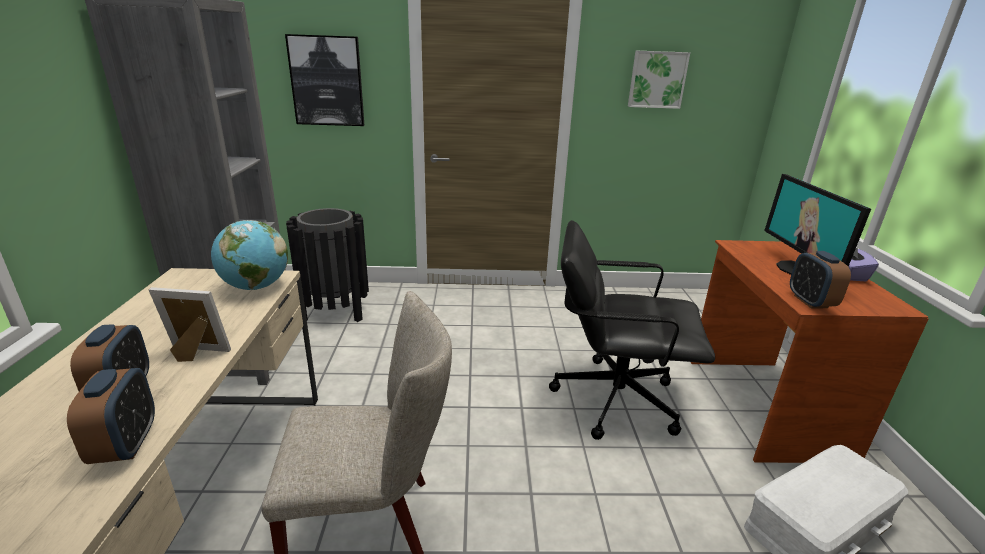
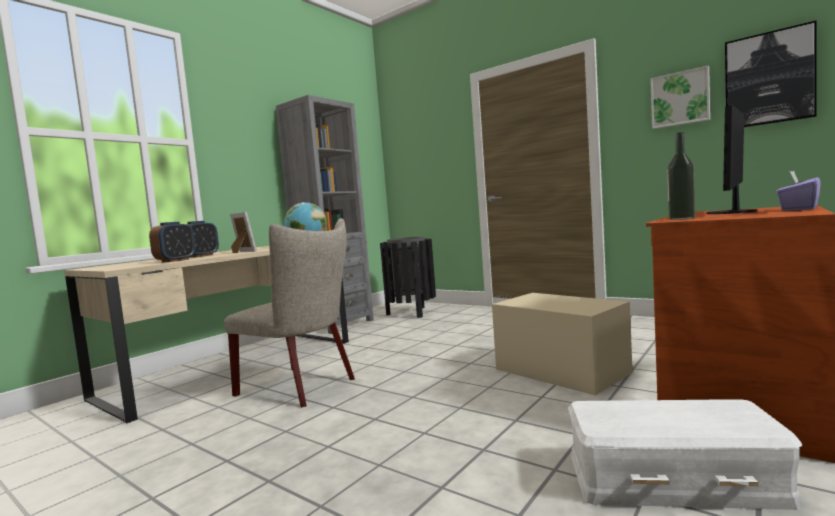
camera: 40 degrees right, 20 degrees down
(327, 81) = (426, 155): picture -> picture (769, 79)
(614, 398) = (561, 371): black office chair -> beige storage box
(810, 301) = (681, 219): alarm clock -> bottle

